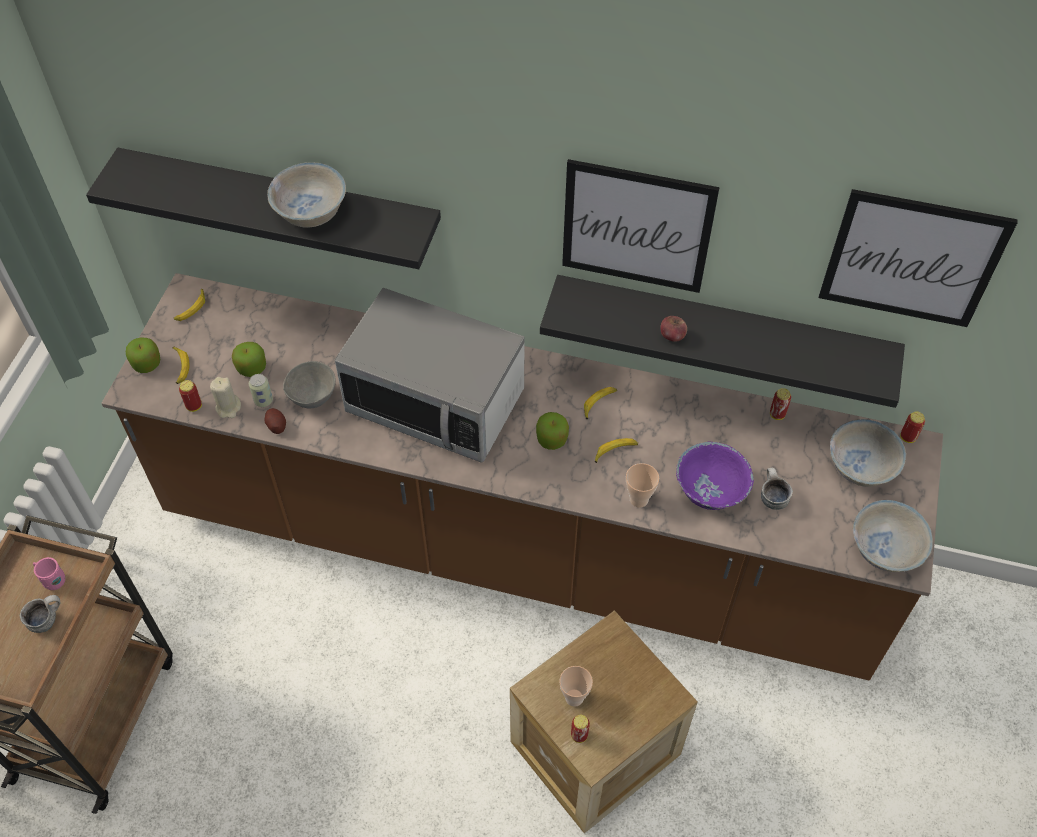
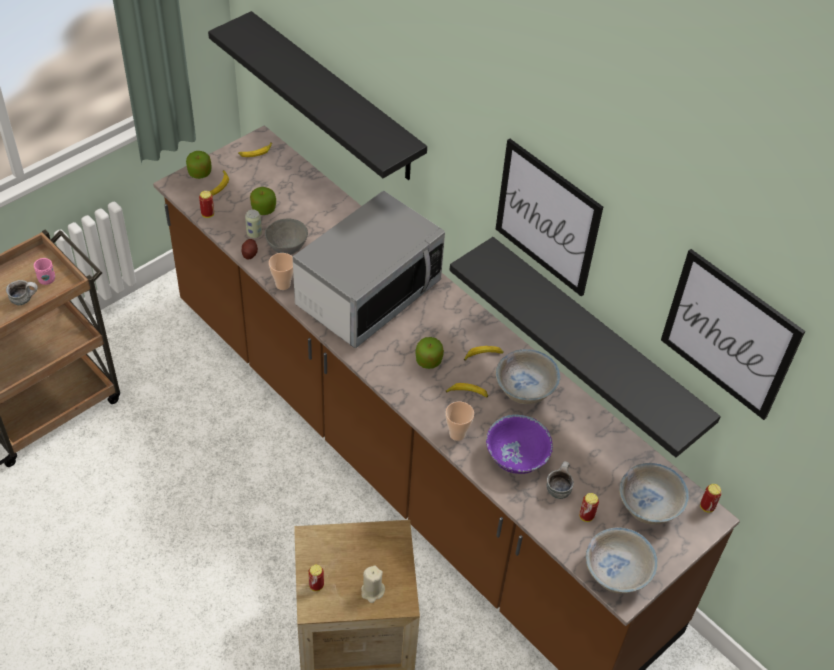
camera: 30 degrees right, 5 degrees down
(228, 408) = (228, 226): beige candle -> beige candle (372, 591)
(310, 211) = (339, 106): white bowl -> white bowl (525, 389)
(436, 402) = (368, 294): microwave -> microwave turned 105 degrees counterclockwise
(574, 697) = (333, 559): cup -> cup (283, 284)
(672, 336) = (541, 318): apple -> none
(777, 414) = (614, 434): can -> can (586, 516)

